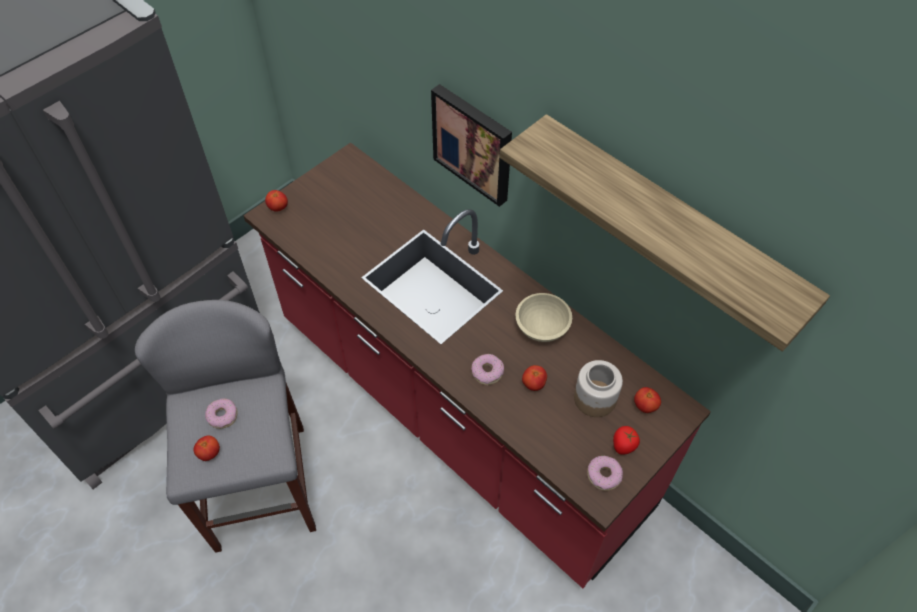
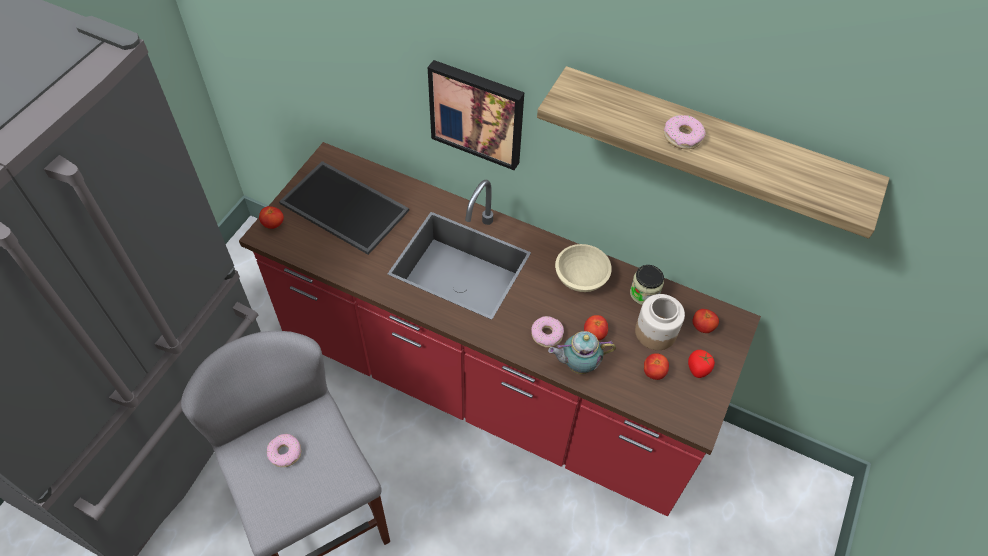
camera: 20 degrees left, 0 degrees up
(209, 453) = (285, 495): tomato -> tomato (653, 372)
(348, 207) = (346, 206): none -> tray
(505, 408) = (577, 364): none -> teapot
(599, 358) = (644, 293): none -> jar
(603, 475) = (691, 402): donut -> donut (682, 137)

